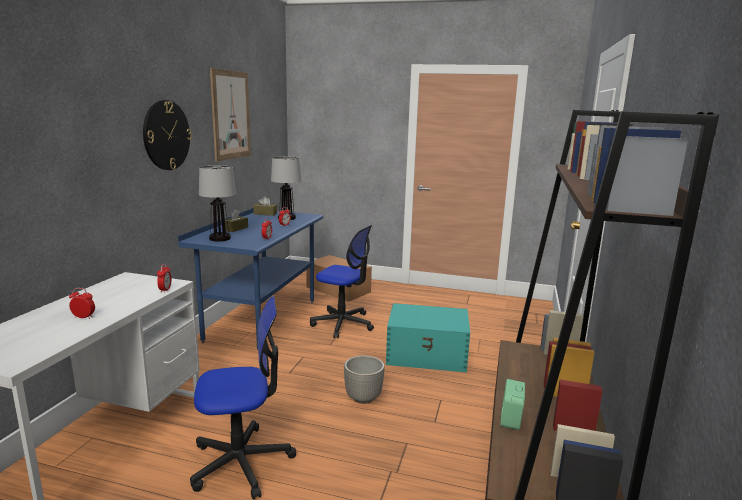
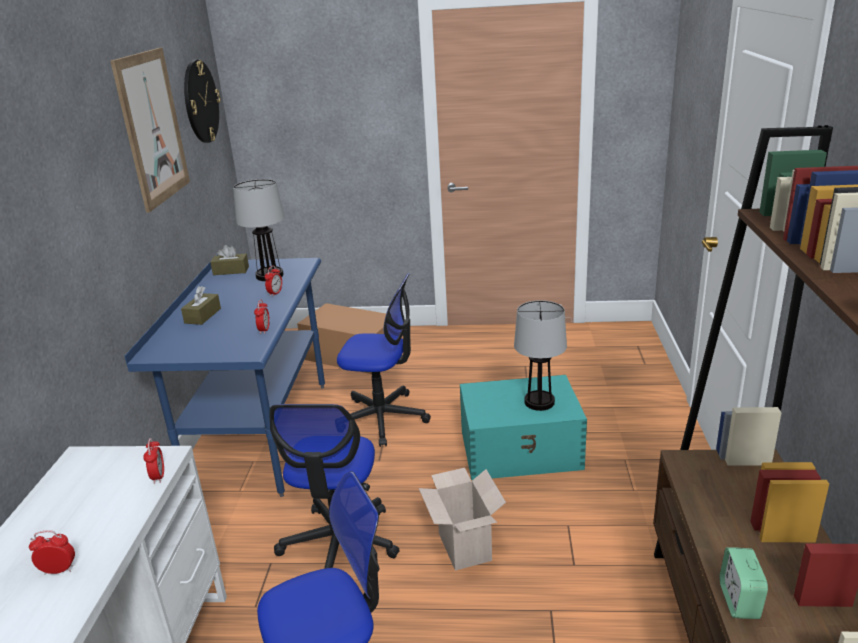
camera: 10 degrees left, 10 degrees up
(166, 135) = (74, 201): wall clock -> wall clock (200, 101)
(220, 238) = (191, 344): table lamp -> table lamp (540, 402)
(283, 382) = (339, 543): none -> office chair
(363, 398) = (462, 546): planter -> cardboard box

